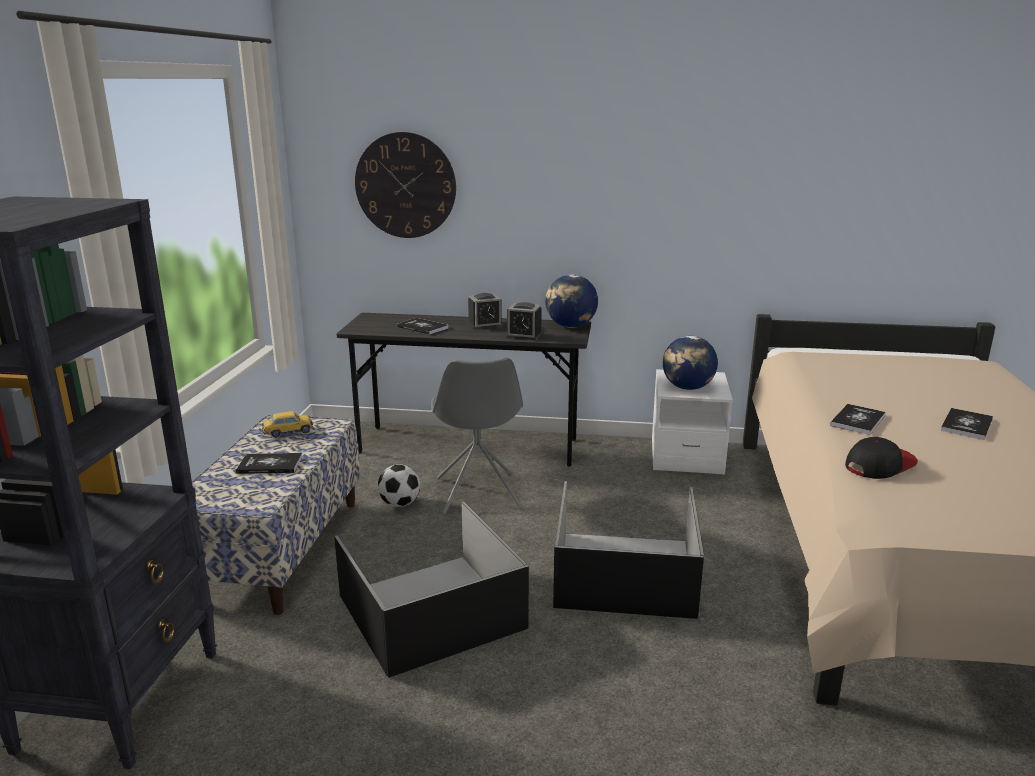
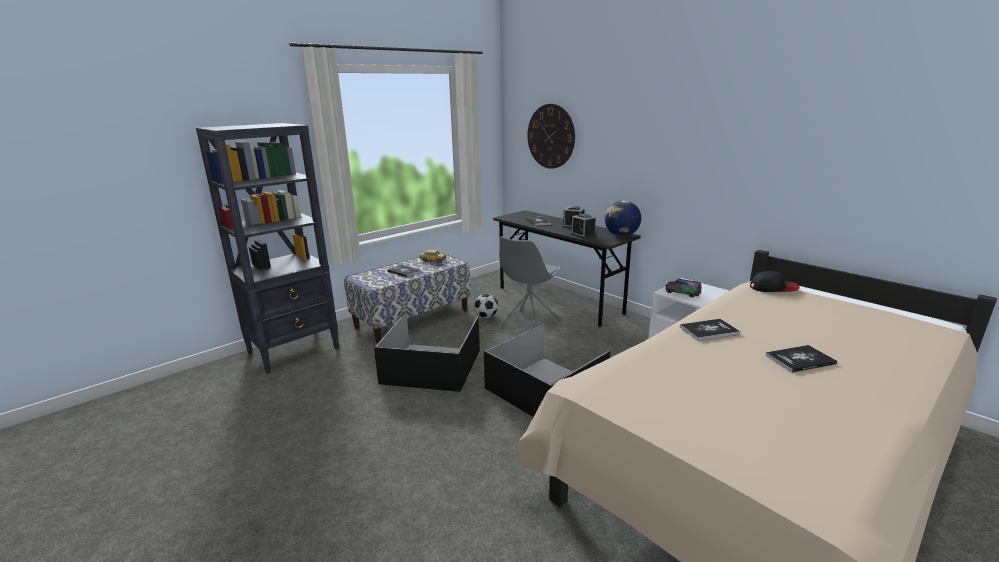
camera: 40 degrees right, 0 degrees up
(688, 388) = (682, 293): globe -> toy truck
(879, 465) = (661, 357): cap -> cap (773, 288)

